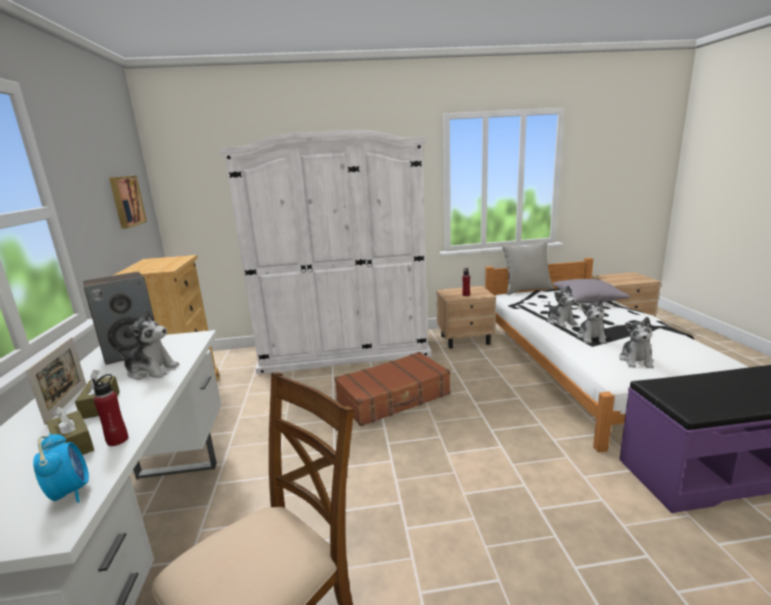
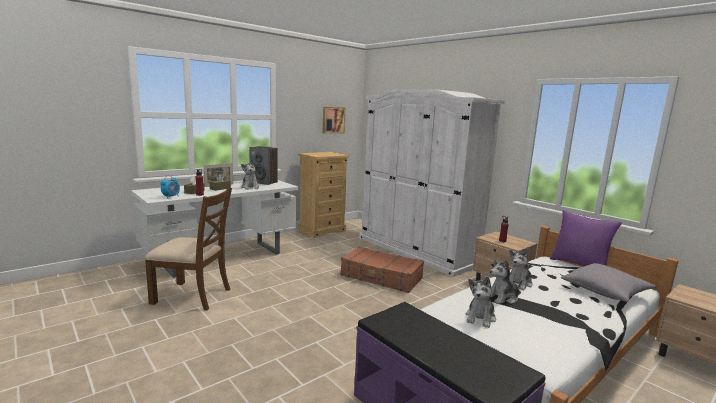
camera: 55 degrees right, 5 degrees down
(526, 290) = (579, 265): grey pillow -> purple pillow
(636, 360) = (480, 318): plush toy -> plush toy turned 45 degrees counterclockwise

